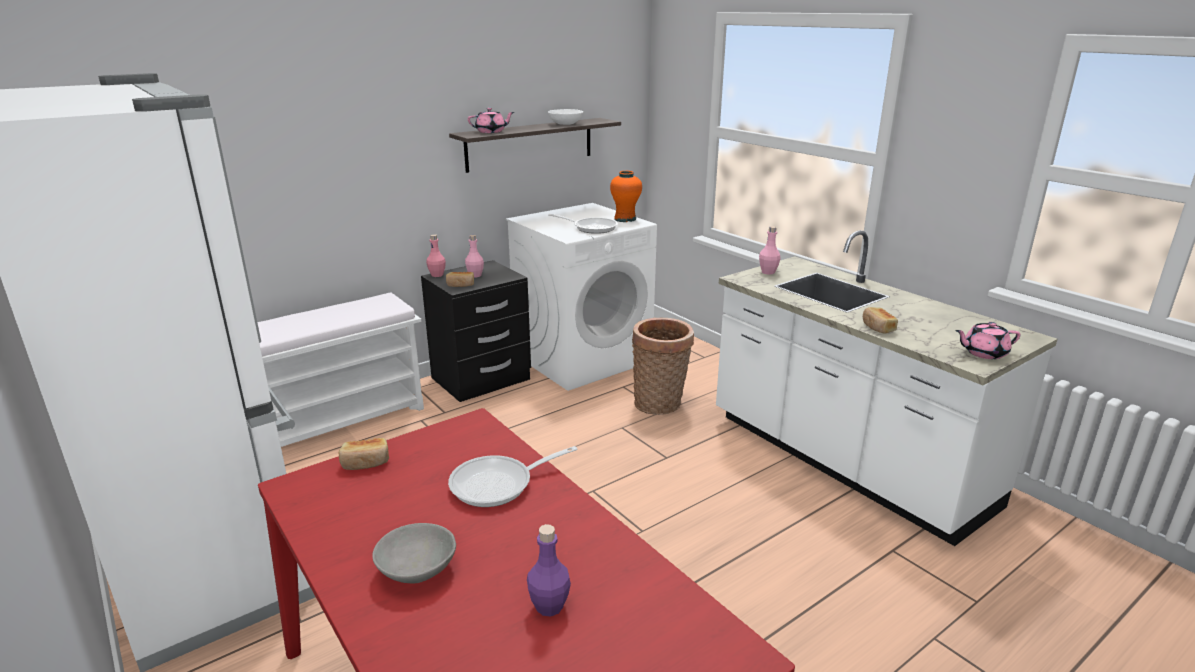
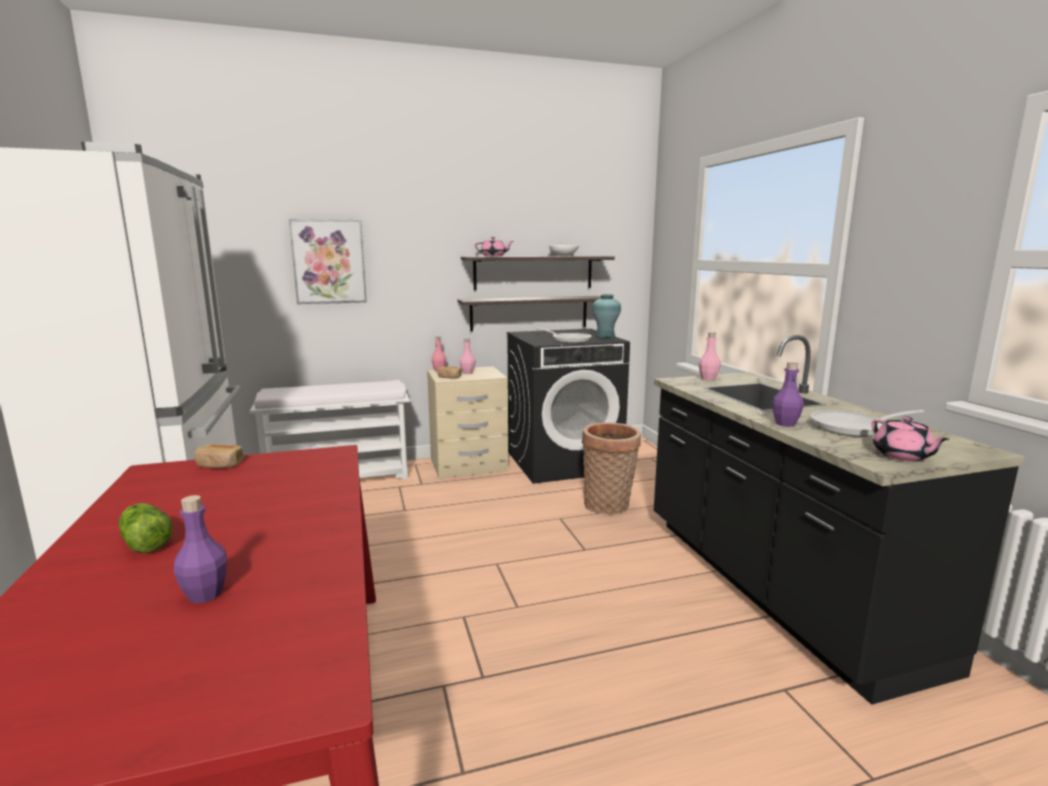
camera: 20 degrees right, 10 degrees down
(290, 156) = (329, 262): none -> picture
(417, 570) = (146, 542): grey bowl -> lettuce
(481, 379) = (468, 466): black nightstand -> beige nightstand
(499, 484) = (296, 495): frying pan -> frying pan (854, 428)
(527, 192) = (529, 313): none -> shelf
(583, 358) = (564, 462): white washing machine -> black washing machine
(625, 219) = (605, 337): orange vase -> turquoise vase
(845, 461) = (775, 587): white counter -> black counter
(877, 327) = (785, 424): bread -> purple bottle
(983, 353) = (902, 456): pink teapot -> pink teapot turned 120 degrees counterclockwise

